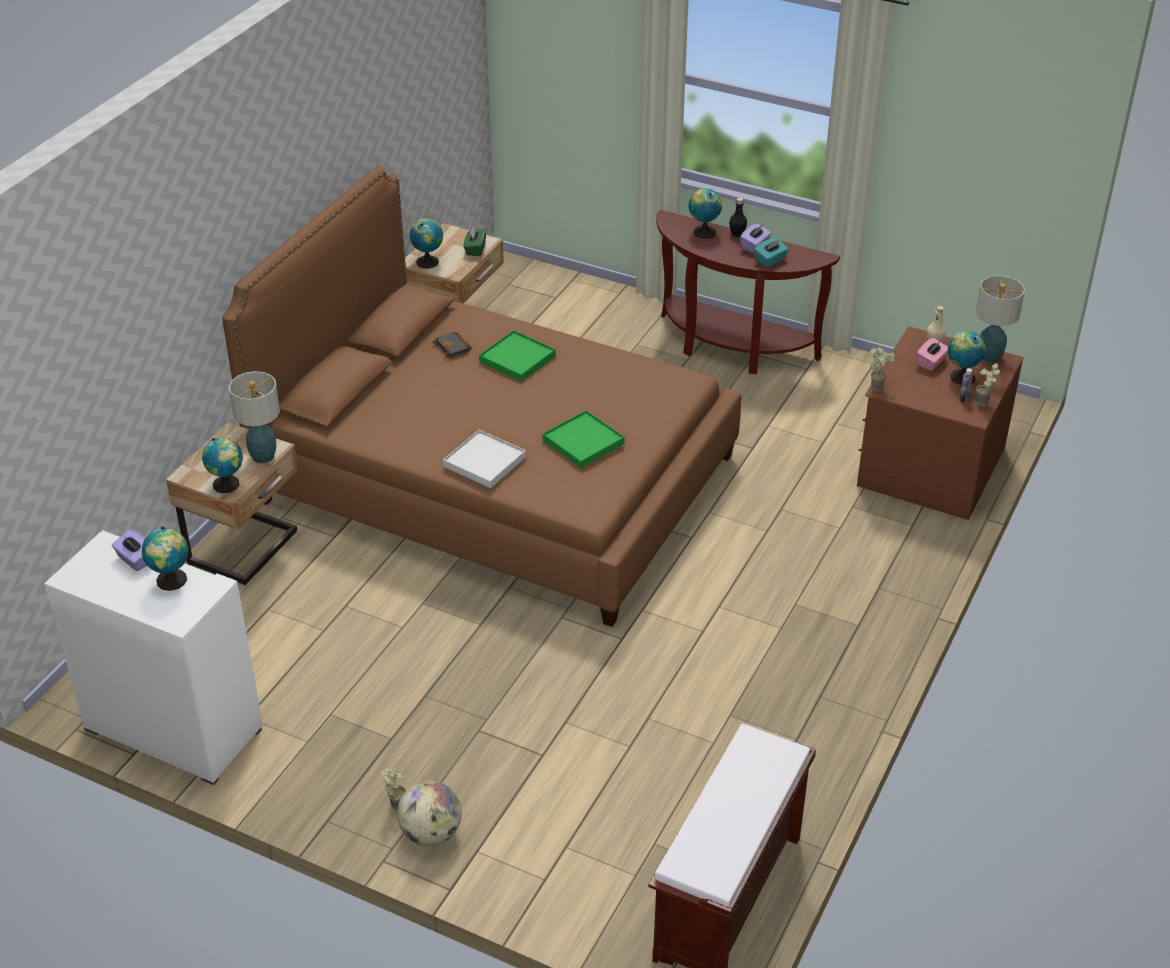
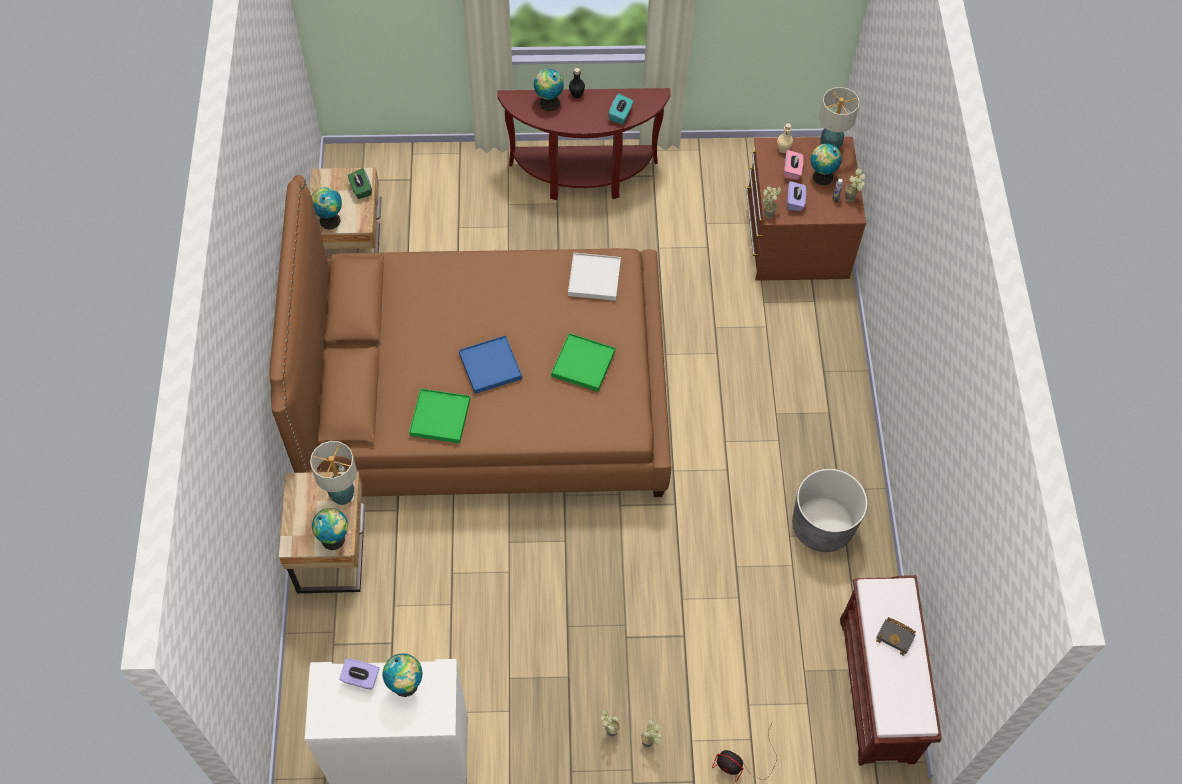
camera: 30 degrees left, 20 degrees up
(431, 833) = (650, 743): globe -> potted plant
(454, 348) = (414, 307): black book -> black book (896, 636)
(484, 462) = (521, 418): white tray -> white tray (594, 278)
(488, 413) = (490, 366): none -> blue tray
(516, 897) = (741, 764): none -> fan
(517, 359) = (474, 297): green tray -> green tray (440, 417)
(755, 246) = (599, 103): purple tissue box -> purple tissue box (795, 202)
(775, 721) = (822, 526): none -> grey planter

